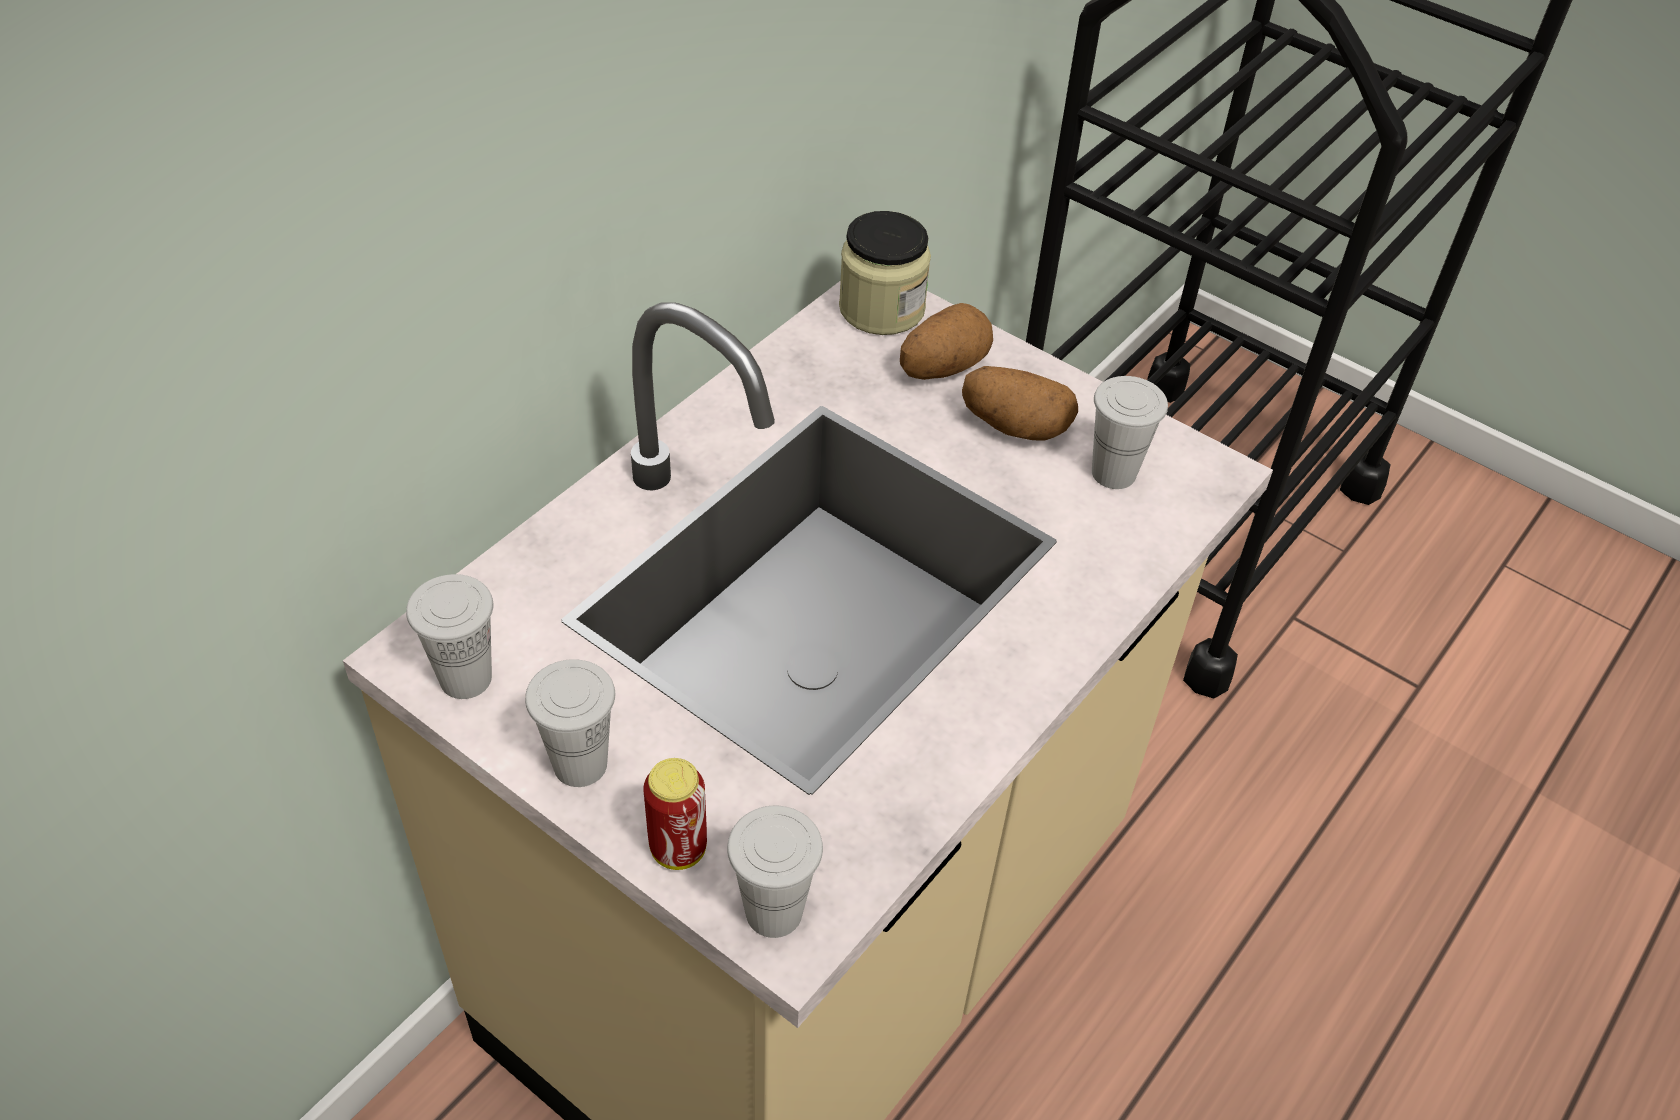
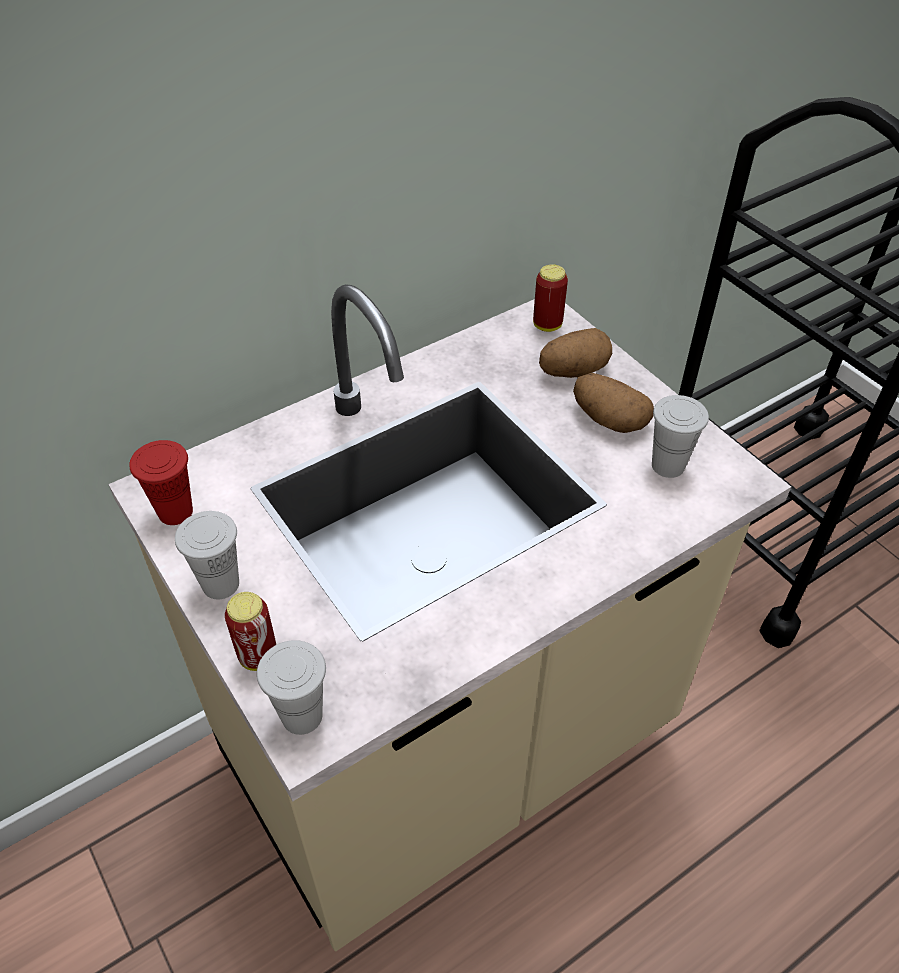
camera: 20 degrees right, 0 degrees up
(465, 678) = (175, 512): white cup -> red cup
(882, 309) = (547, 325): jar -> can

